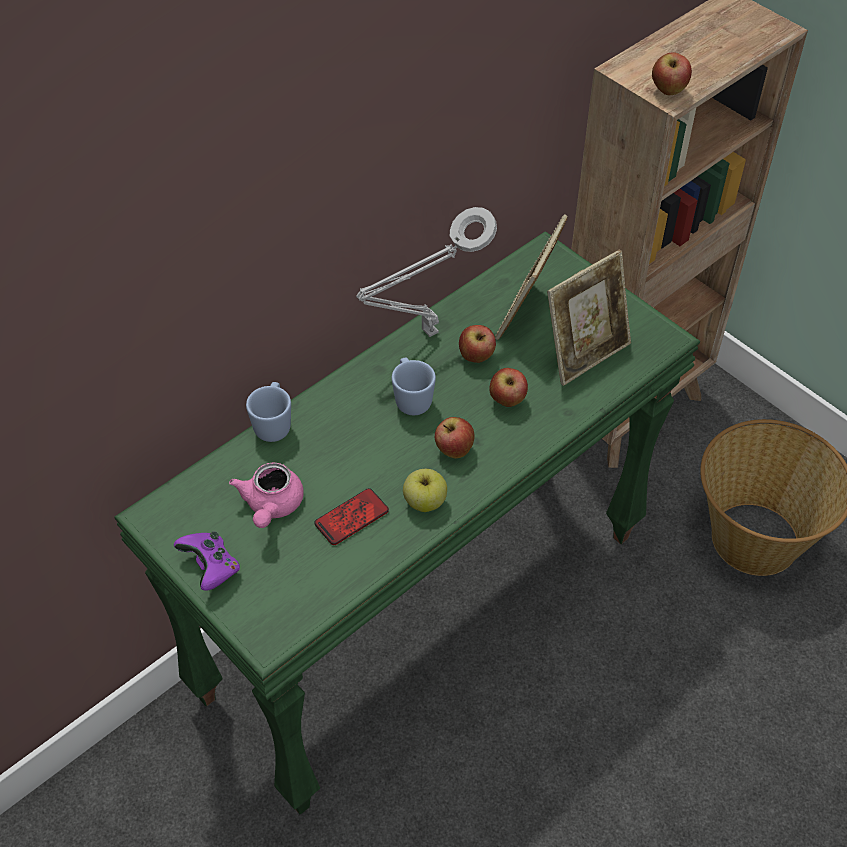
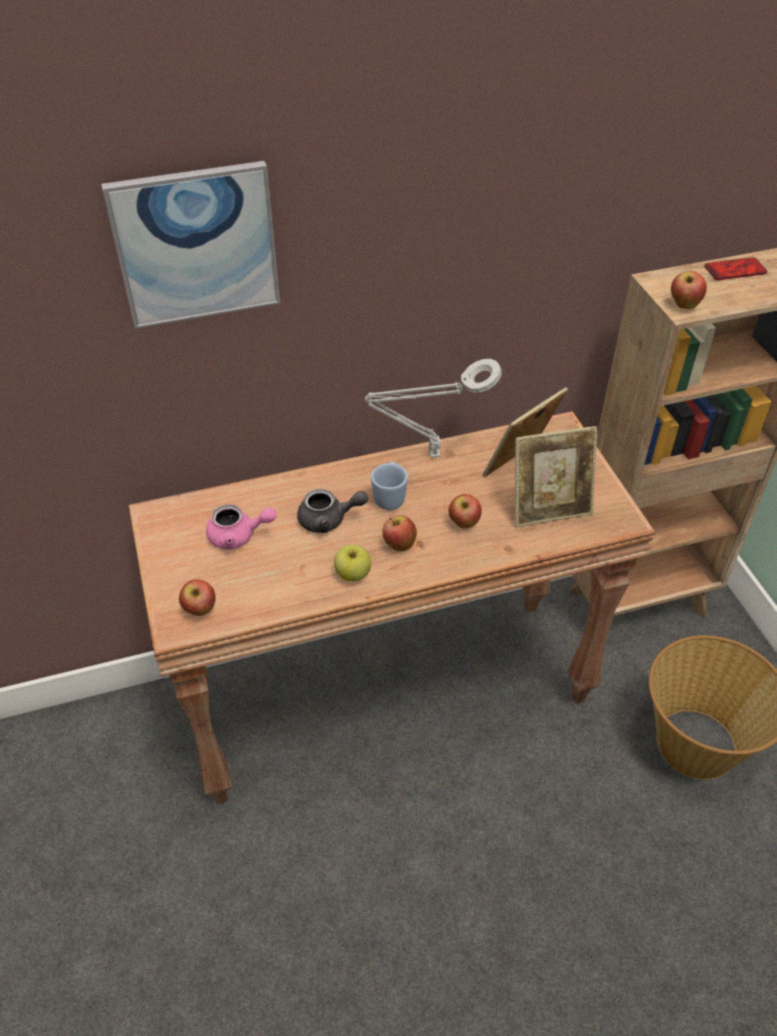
camera: 25 degrees right, 5 degrees down
(165, 189) = (196, 245): none -> picture
(211, 568) = (169, 563): purple game controller -> none
(271, 506) = (238, 536): pink teapot -> pink teapot turned 120 degrees counterclockwise
(273, 424) = (277, 480): blue mug -> none
(351, 517) = (291, 565): phone -> phone (735, 270)
(361, 449) = (329, 520): none -> grey teapot
(422, 612) = (389, 693): green console table -> brown console table
(476, 357) = (459, 484): apple -> apple (200, 610)

